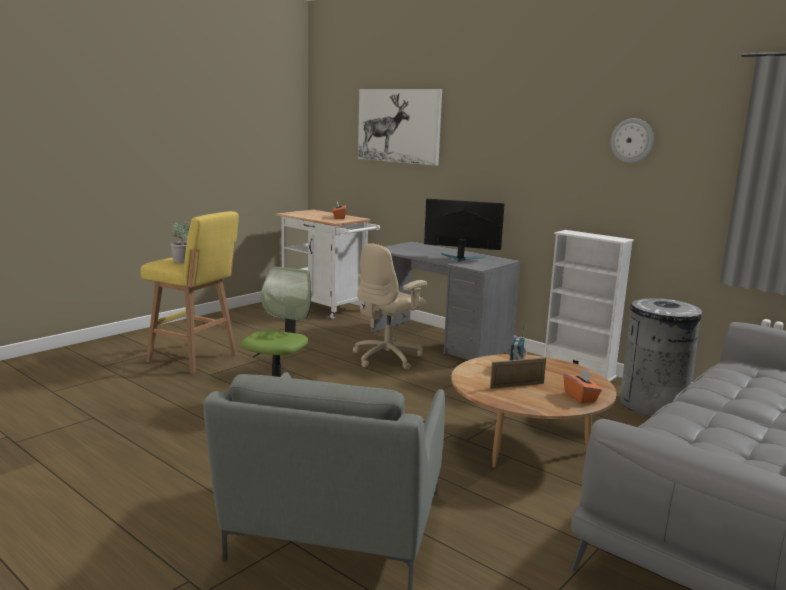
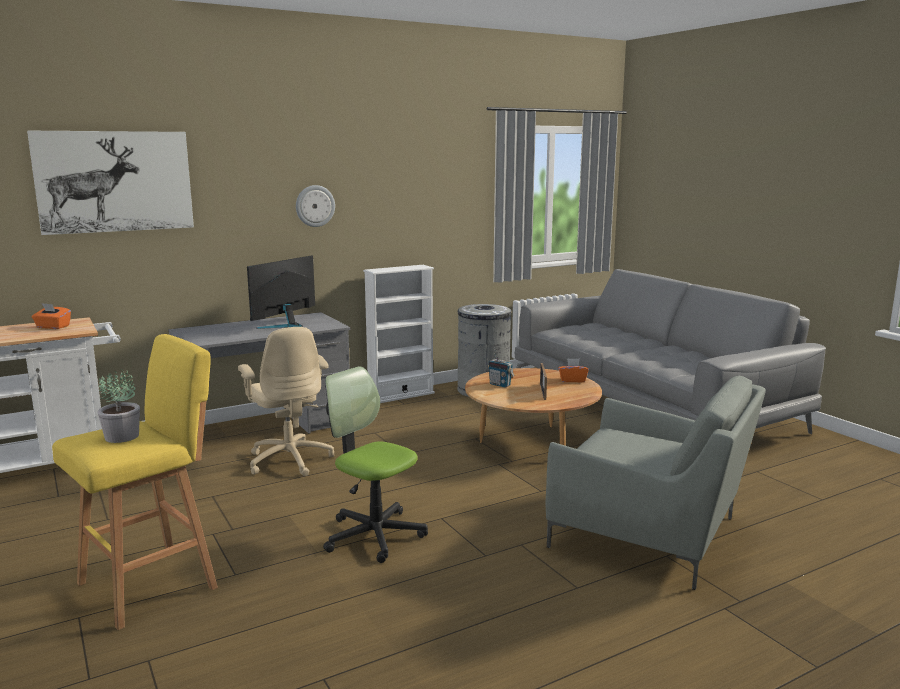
camera: 70 degrees left, 0 degrees up
(632, 140) = (409, 179): wall clock -> wall clock (315, 206)

